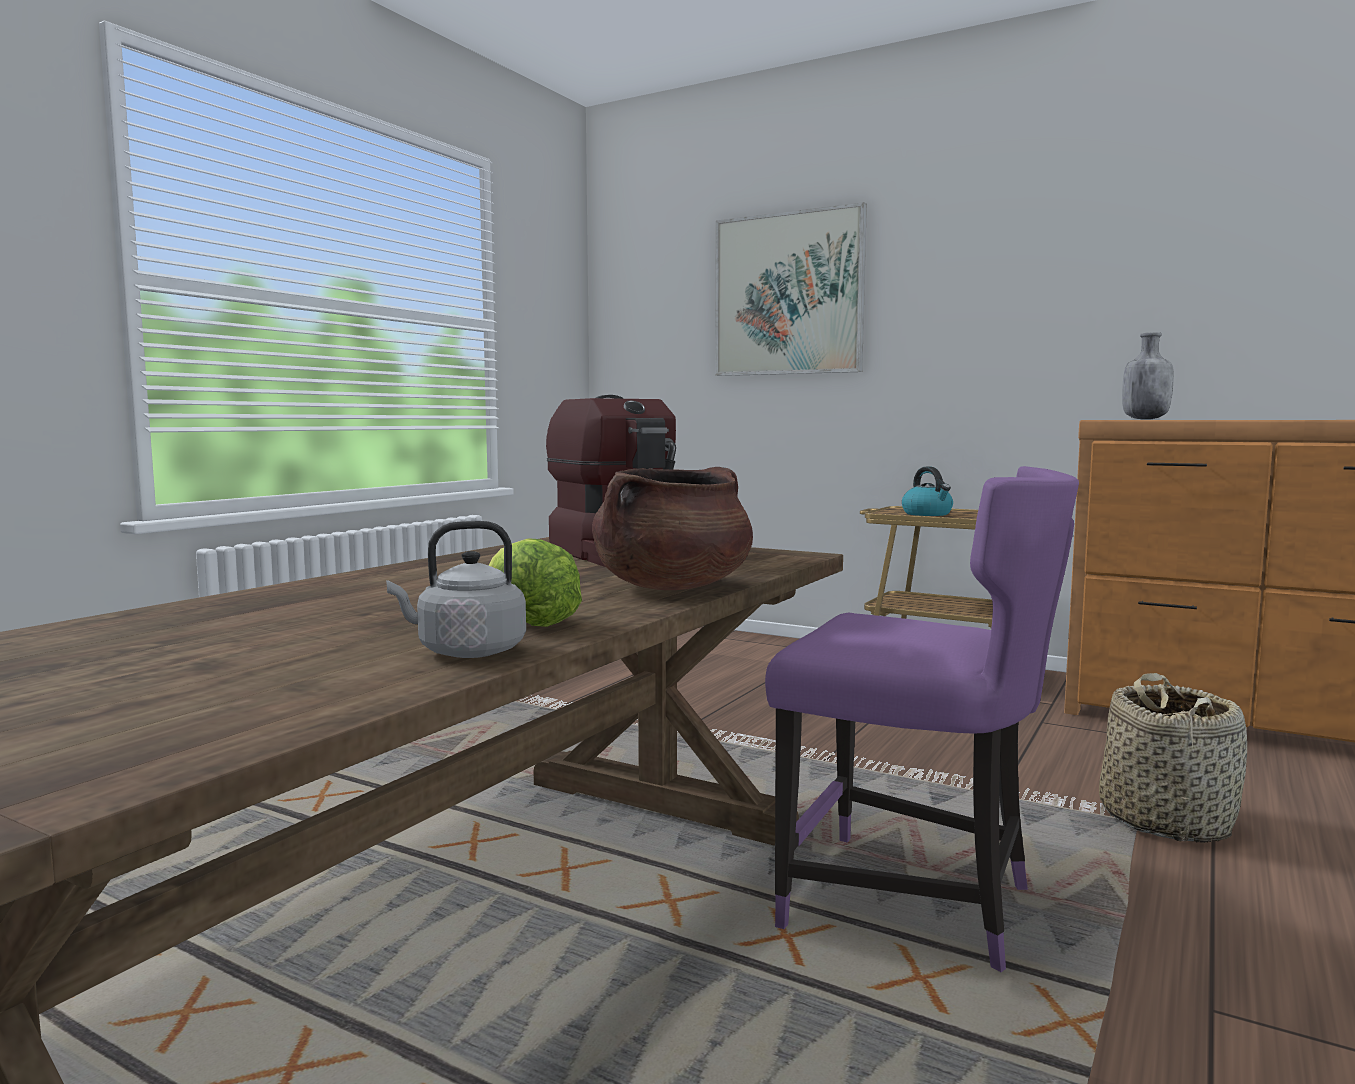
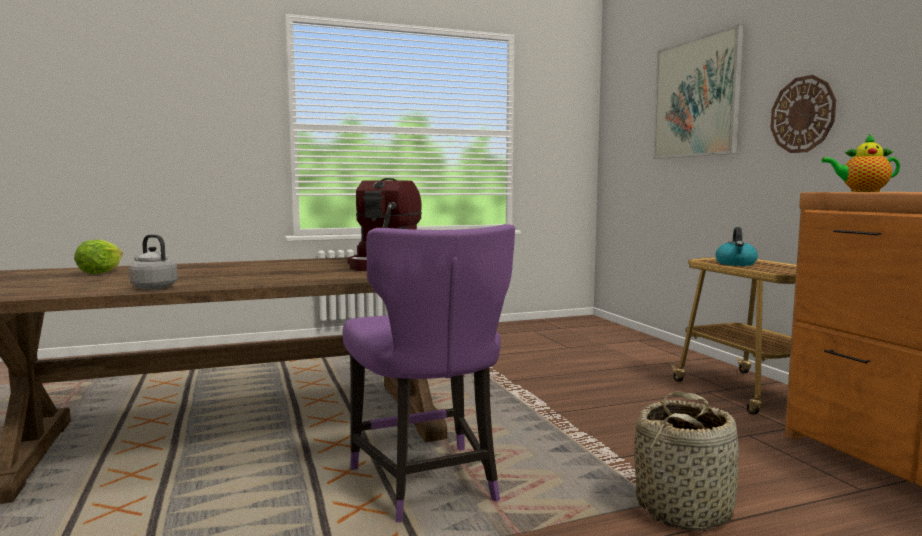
camera: 40 degrees right, 0 degrees up
(529, 622) = (214, 282): lettuce -> lettuce (100, 272)
(673, 587) = (322, 278): brown cooking pot -> none
(964, 327) = (802, 114): none -> wall clock
(1145, 419) = (861, 191): grey bottle -> teapot

